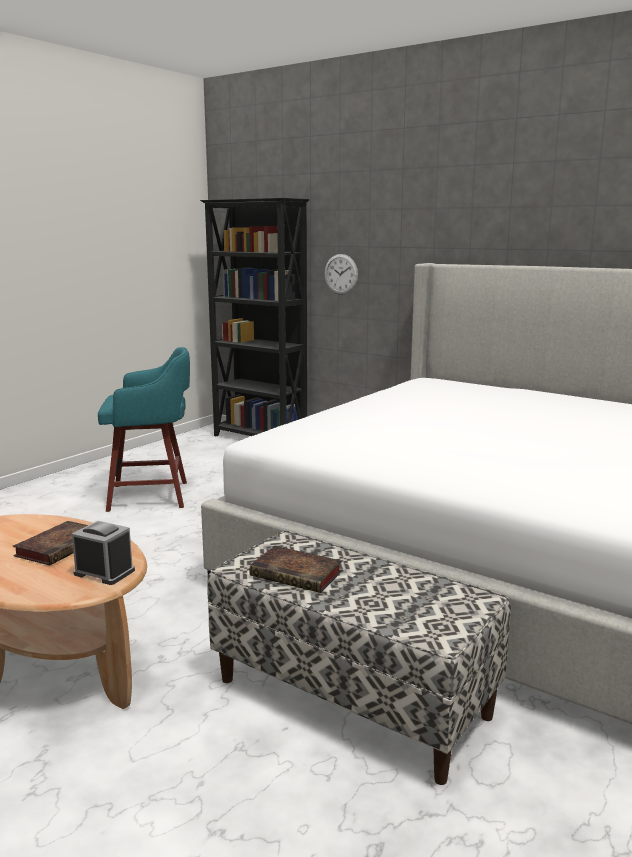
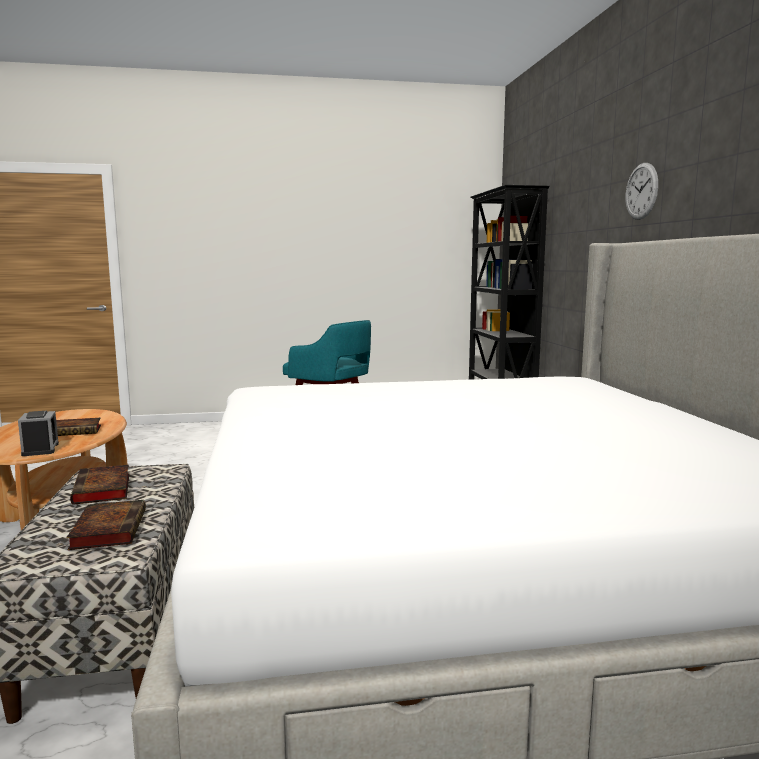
camera: 45 degrees right, 5 degrees down
(341, 274) = (566, 262): wall clock -> wall clock (641, 191)
(408, 592) = (109, 529): none -> book

